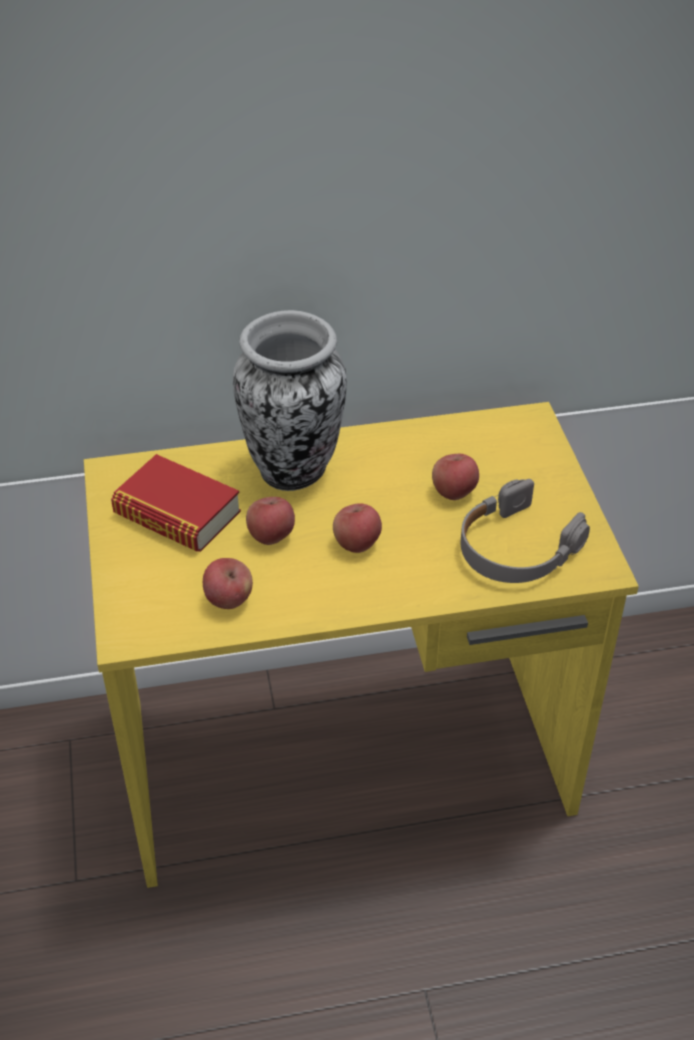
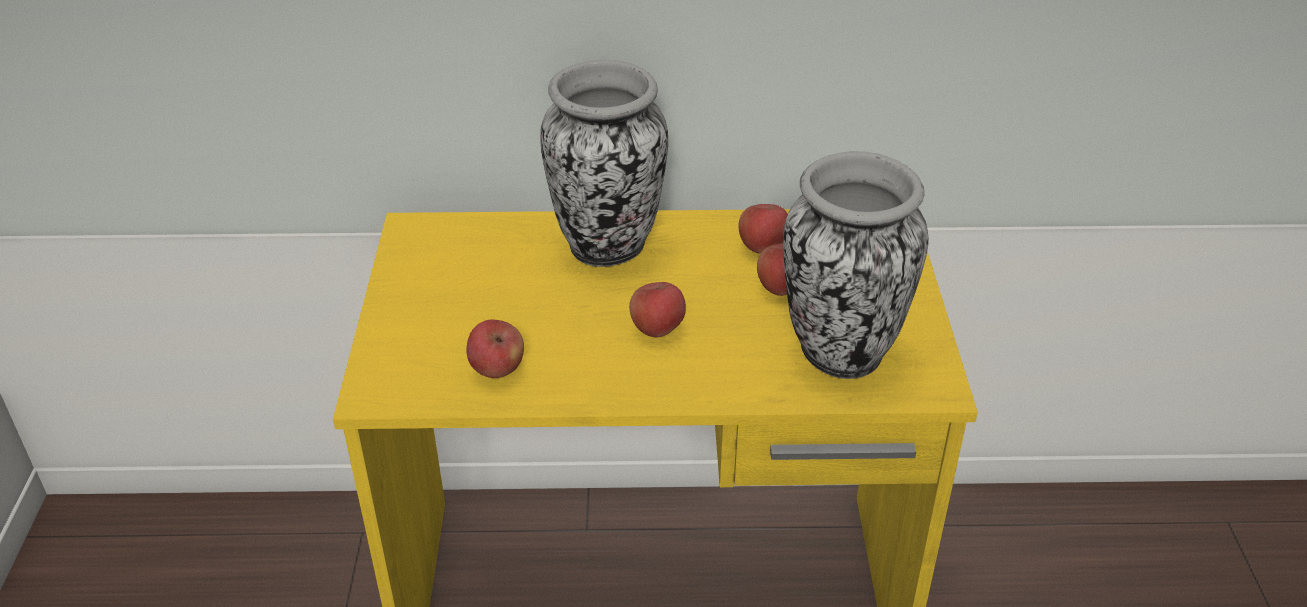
camera: 10 degrees right, 5 degrees down
(177, 513) = (468, 276): book -> none
(271, 536) = (563, 310): apple -> apple (762, 247)
(516, 548) = (839, 354): grey headphones -> vase

